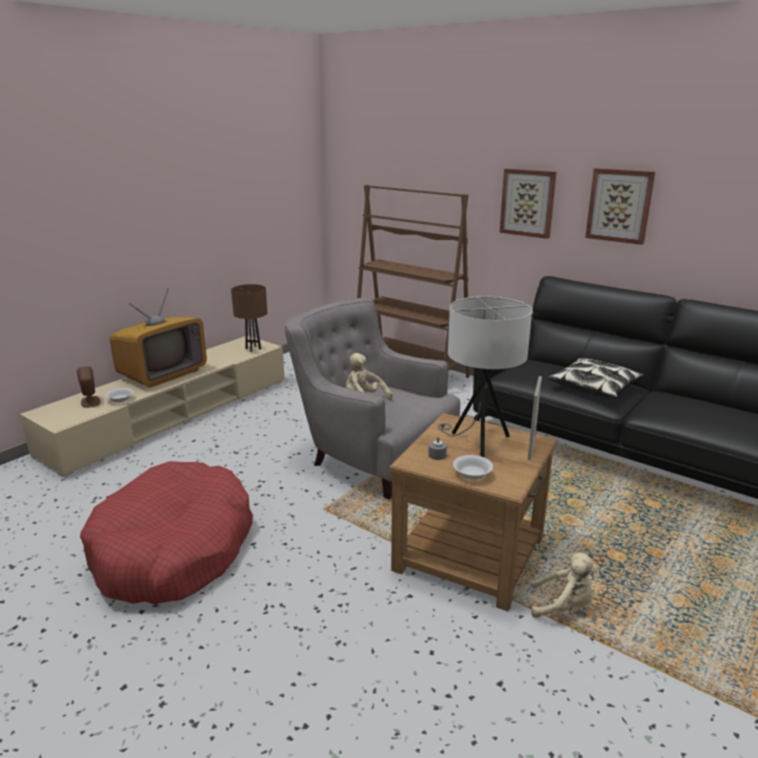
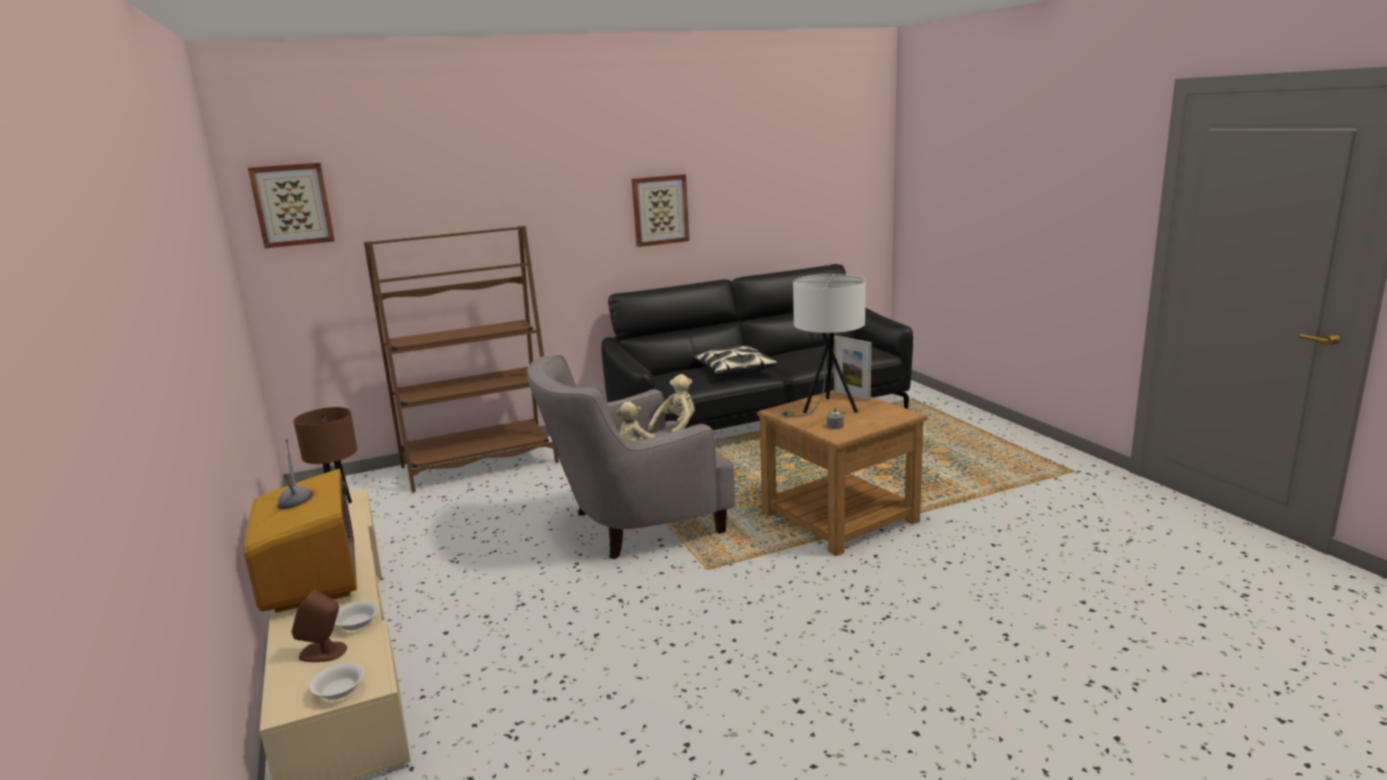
camera: 60 degrees left, 5 degrees down
(173, 549) = (699, 676): red dog bed -> none
(472, 474) = (877, 420): white bowl -> white bowl (339, 690)
(528, 202) = (568, 225): picture -> picture (292, 205)
(563, 606) = (926, 500): beige plush toy -> beige plush toy (677, 428)

